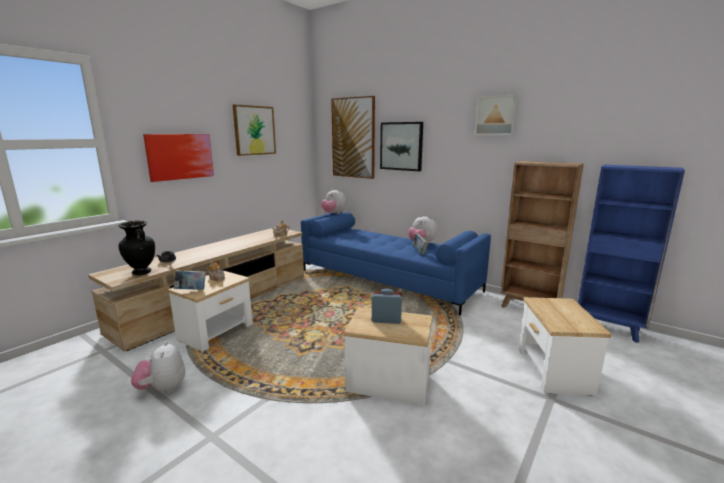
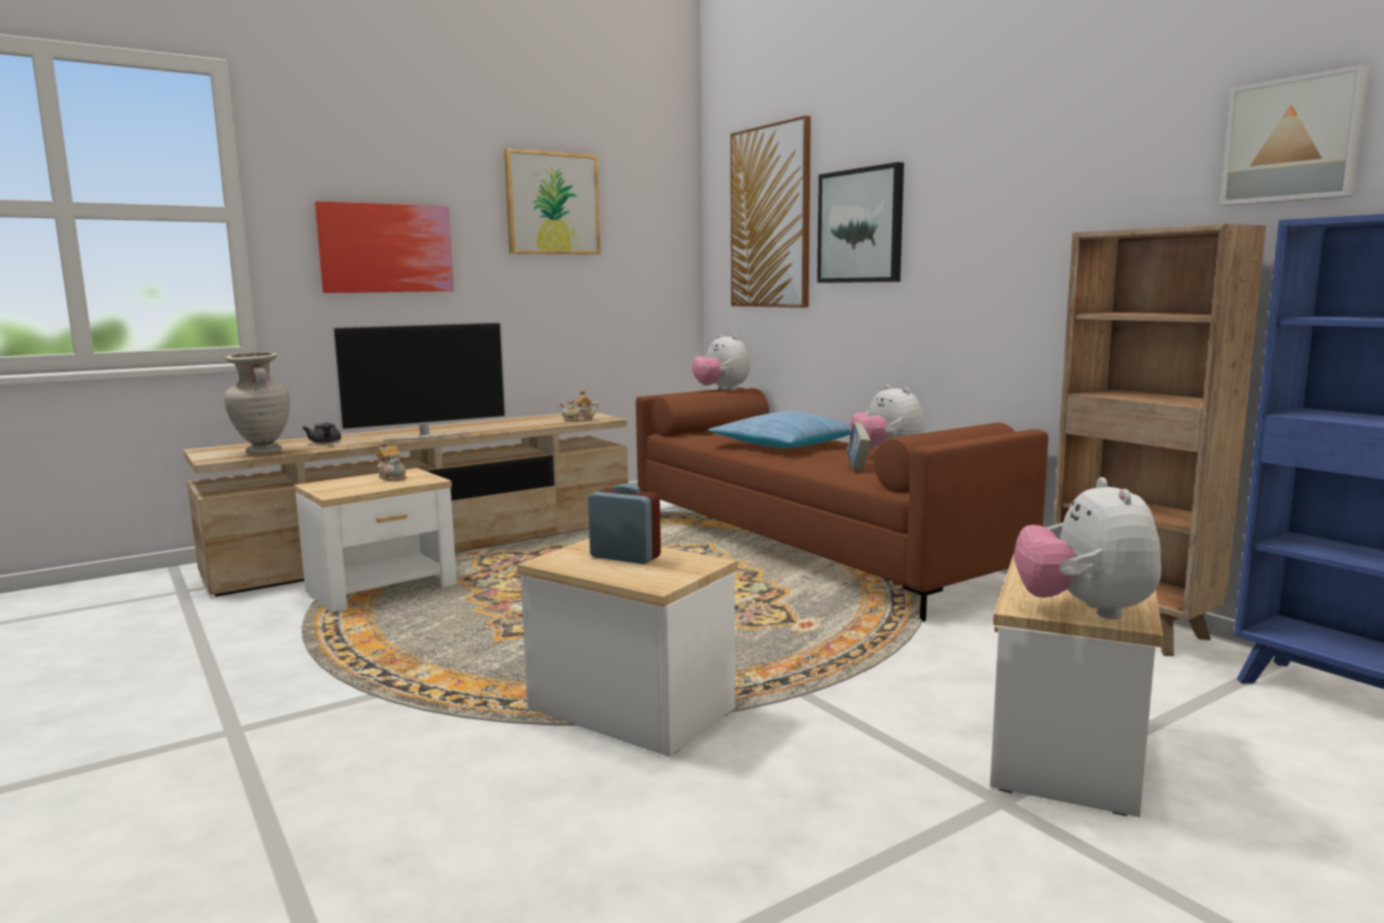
camera: 20 degrees right, 5 degrees down
(141, 272) = (262, 452): black vase -> beige vase
(163, 388) = (222, 654): plush toy -> plush toy (1084, 610)
(191, 290) = (328, 488): book -> none
(219, 252) = (426, 437): none -> television
(375, 240) = (783, 445): none -> pillow
(388, 280) = (811, 544): blue sofa -> brown sofa
(496, 115) = (1057, 126): picture -> picture (1293, 140)

